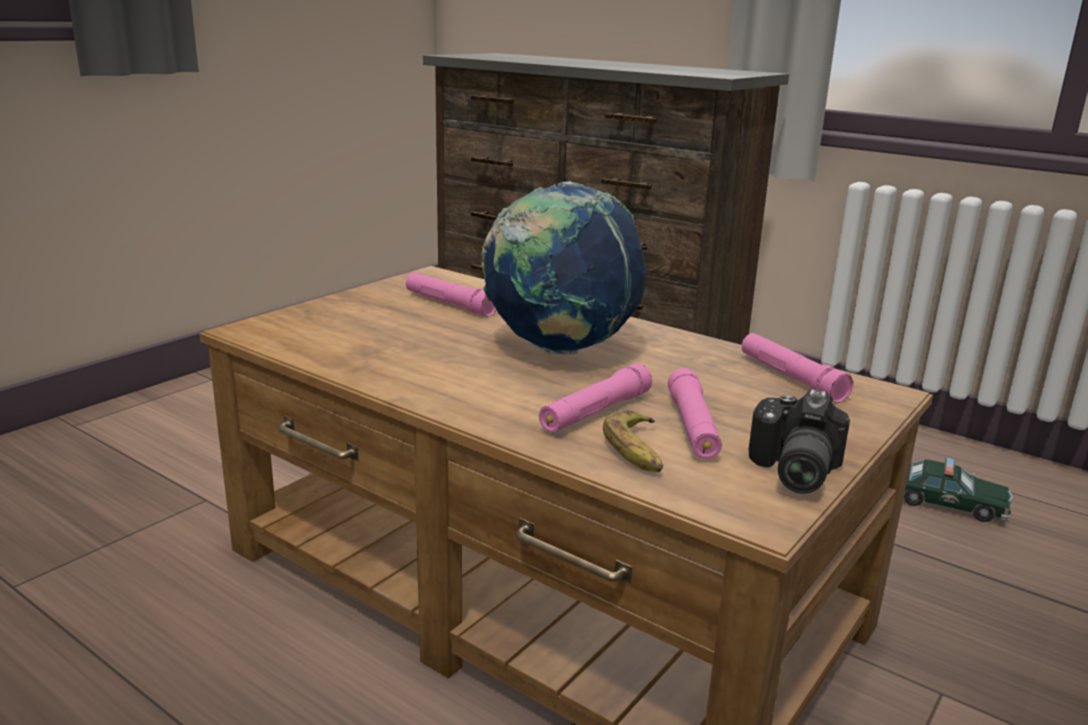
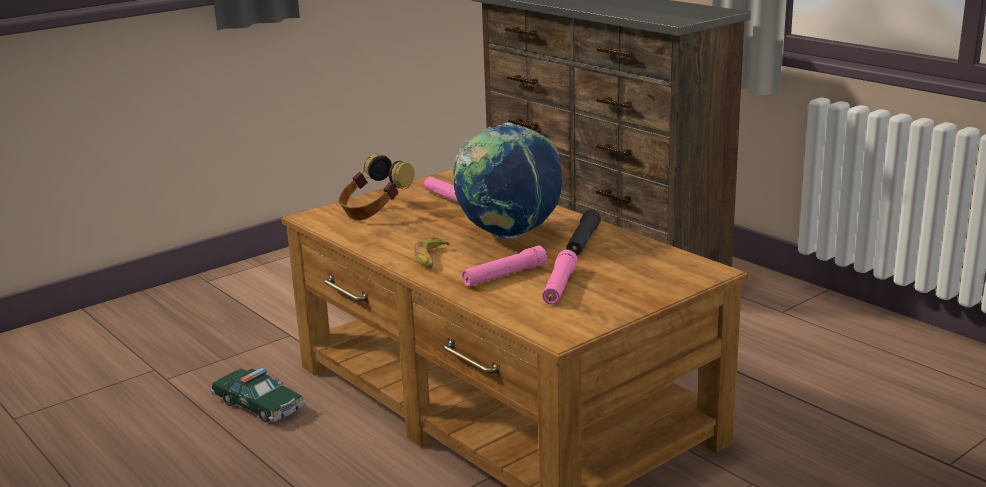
camera: 15 degrees right, 0 degrees up
(344, 322) = (374, 212): none -> headphones
(637, 450) = (514, 298): banana -> banana (431, 258)
(673, 356) = (583, 241): none -> black flashlight
(790, 378) = (653, 258): pink flashlight -> none
(790, 471) = (599, 313): camera -> none
(943, 502) = (853, 368): toy car -> toy car (258, 405)

